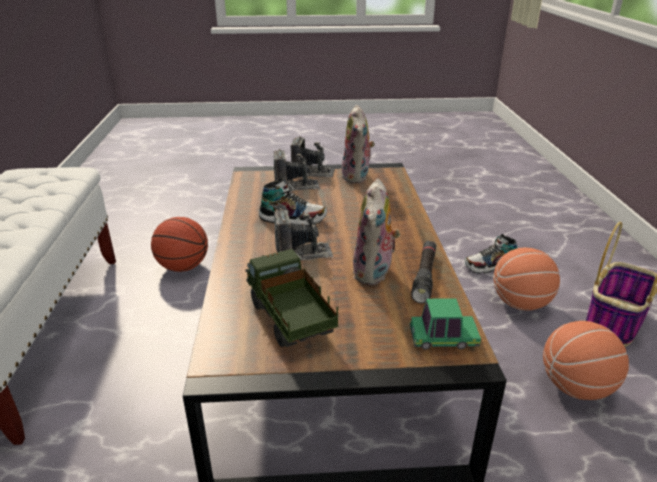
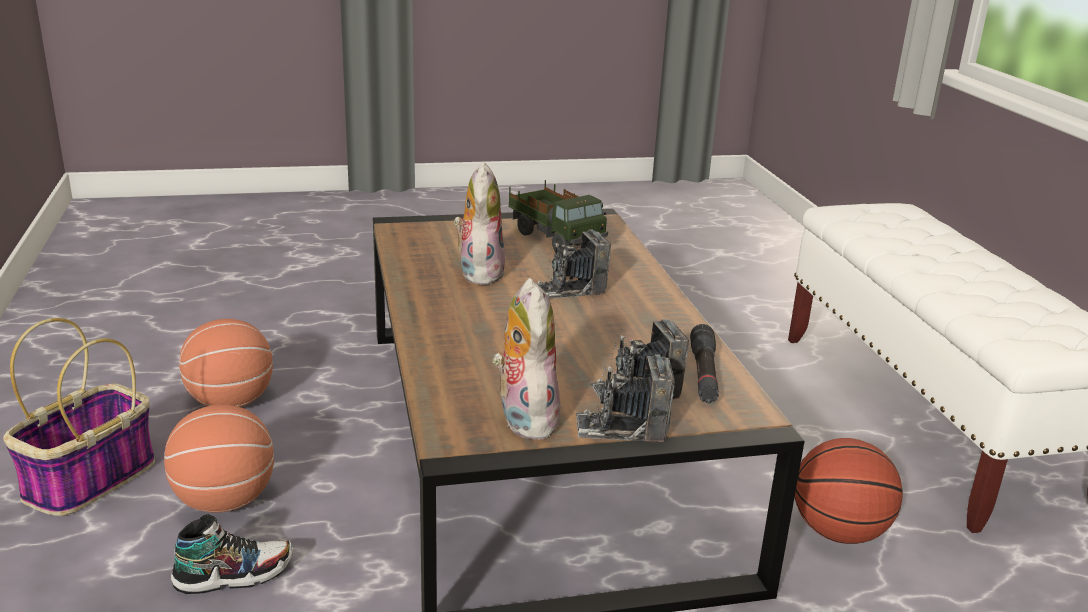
camera: 170 degrees right, 5 degrees down
(292, 219) = (607, 329): shoe -> none
(424, 276) = (421, 272): black flashlight -> black flashlight (703, 374)
(443, 338) = (416, 232): toy car -> none

